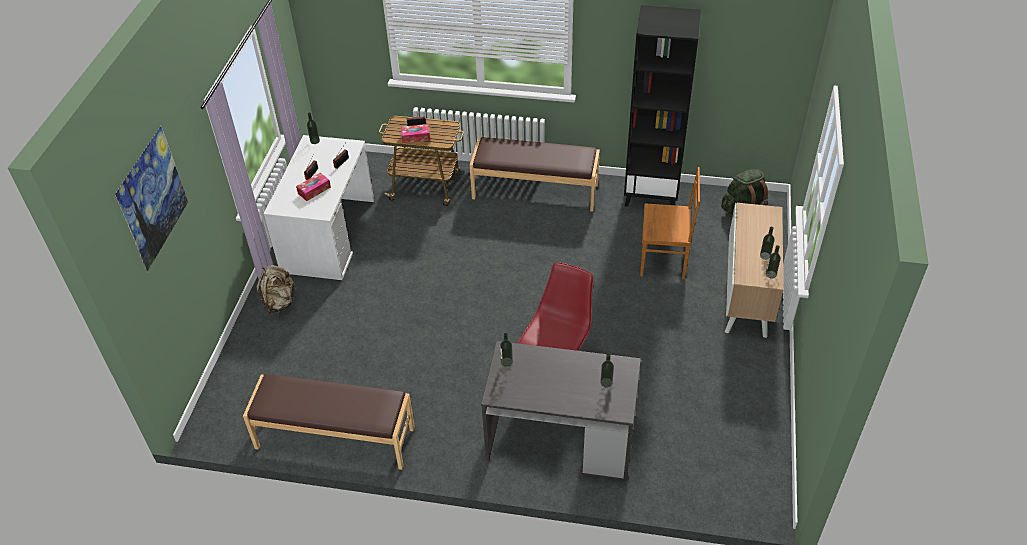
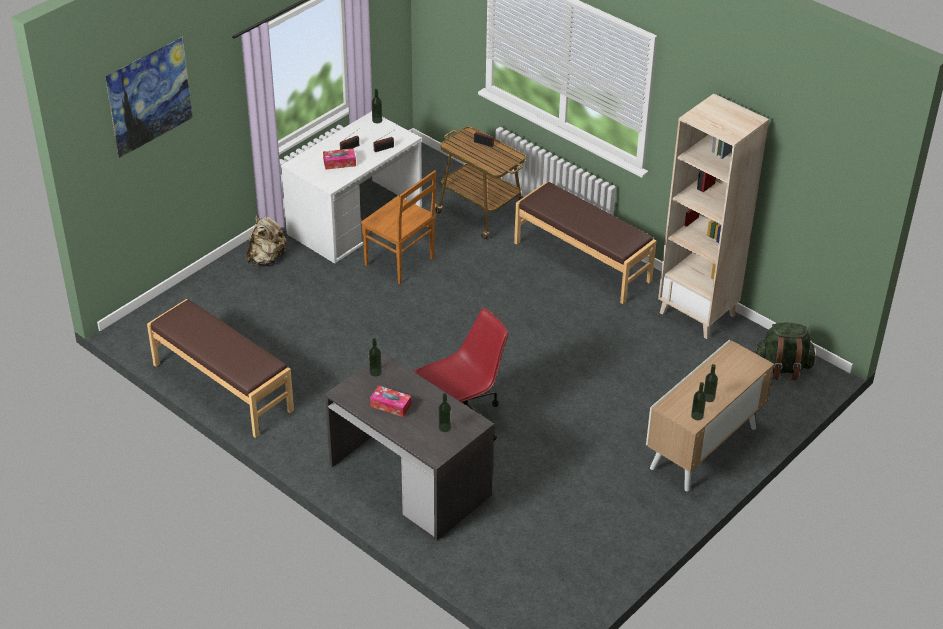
camera: 30 degrees right, 5 degrees down
(415, 137) = (473, 153): tissue box -> tissue box (390, 405)
(651, 194) = (698, 314): black bookcase -> beige bookcase
(664, 260) = (652, 379): brown chair -> brown chair (400, 262)

